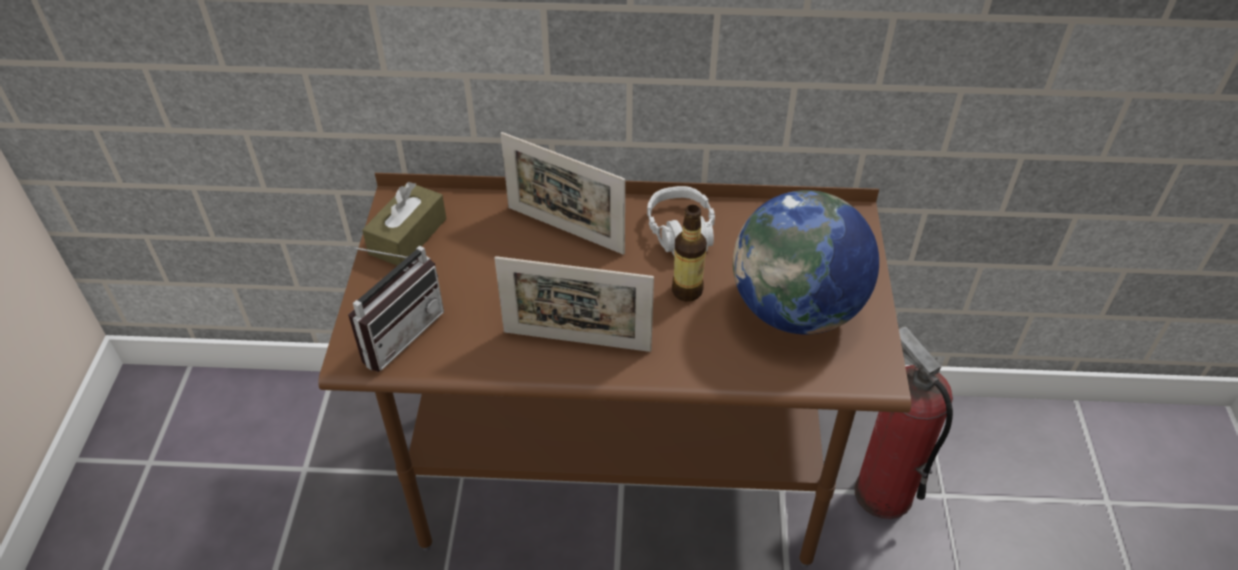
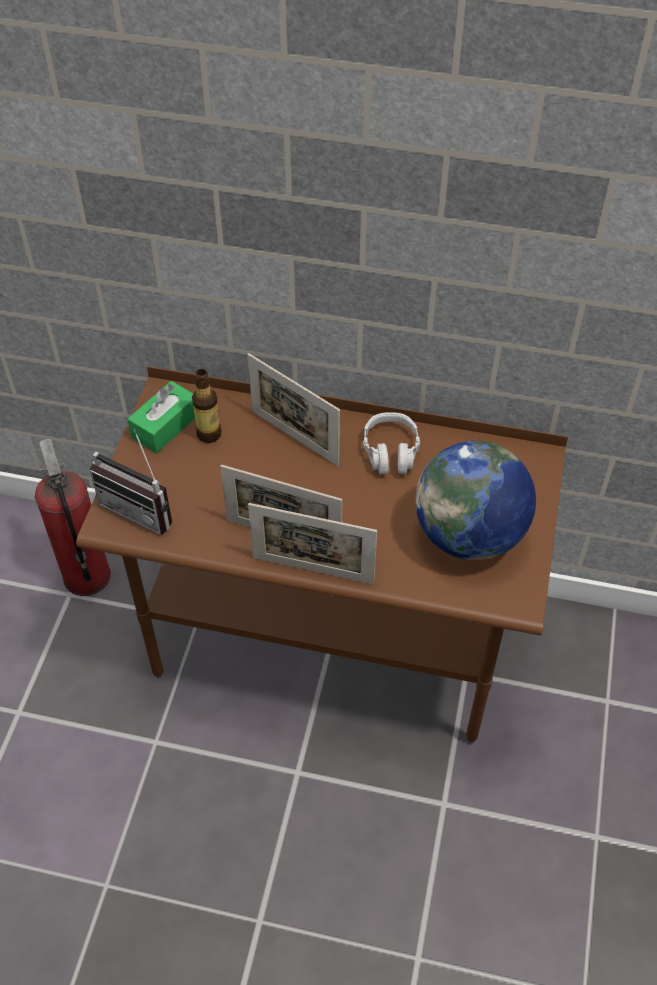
camera: 10 degrees right, 5 degrees up
(396, 331) = (142, 508): radio -> radio turned 75 degrees clockwise
(408, 236) = (165, 426): brown tissue box -> green tissue box
(621, 375) = (313, 570): none -> picture frame
(687, 290) = (383, 505): bottle -> bottle (209, 434)
(882, 493) = (553, 690): fire extinguisher -> fire extinguisher (86, 576)

